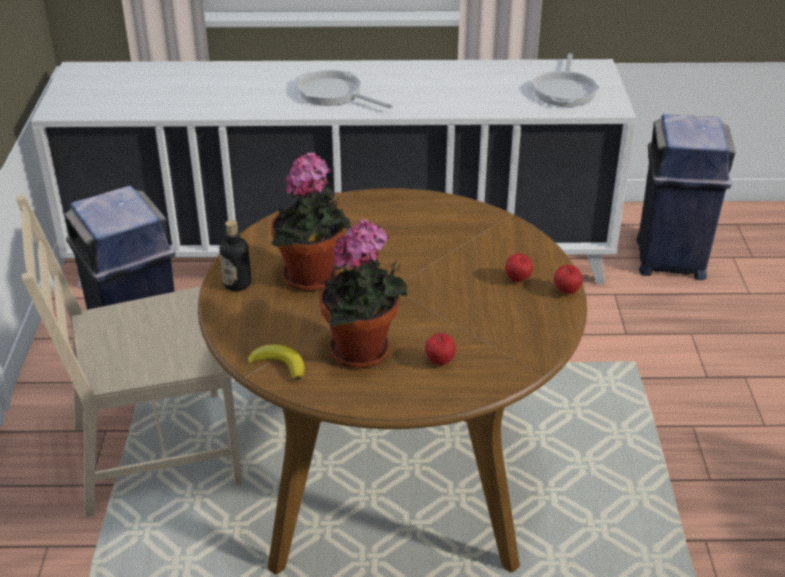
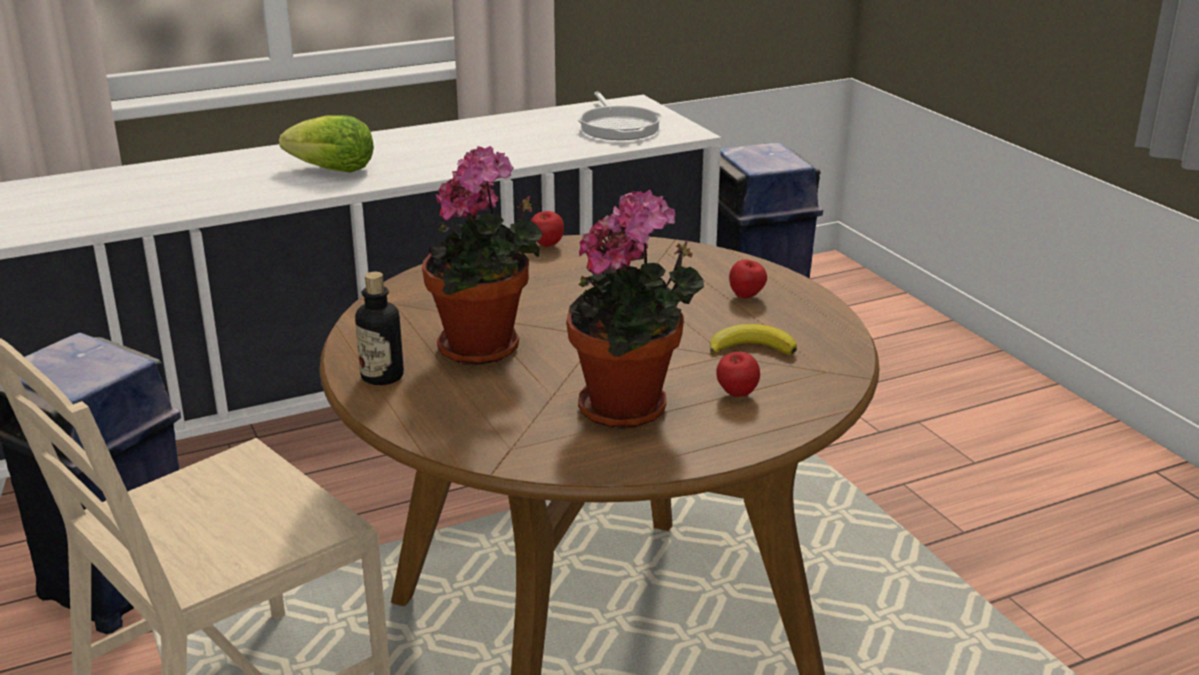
camera: 25 degrees left, 10 degrees down
(279, 365) = (527, 449): banana -> banana (751, 348)
(333, 94) = (333, 170): frying pan -> lettuce
(566, 292) = (813, 296): apple -> apple (546, 246)

